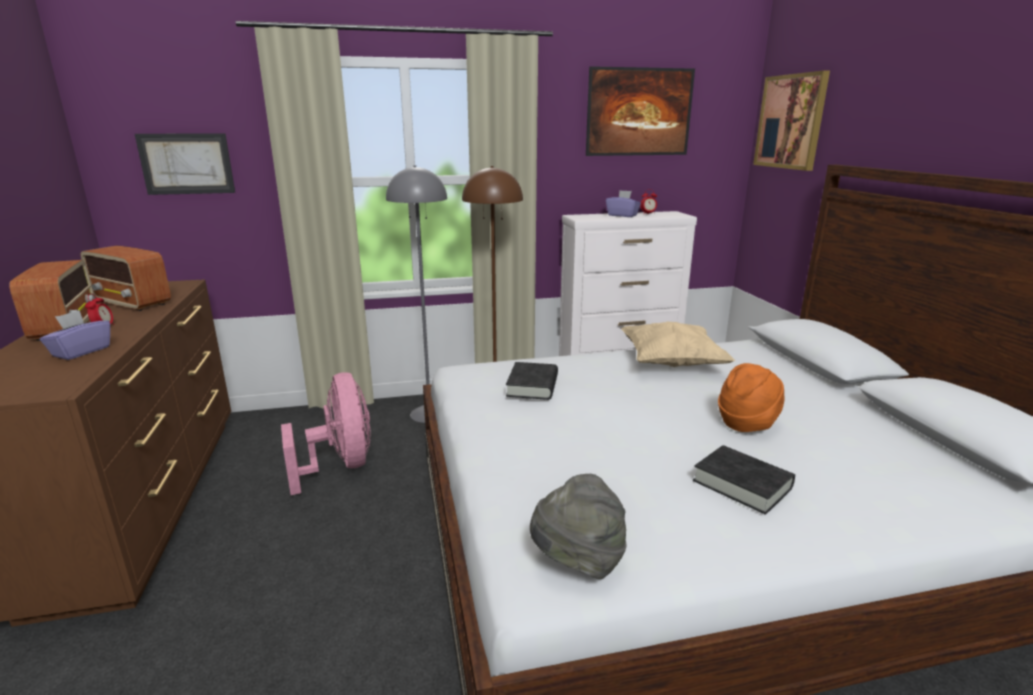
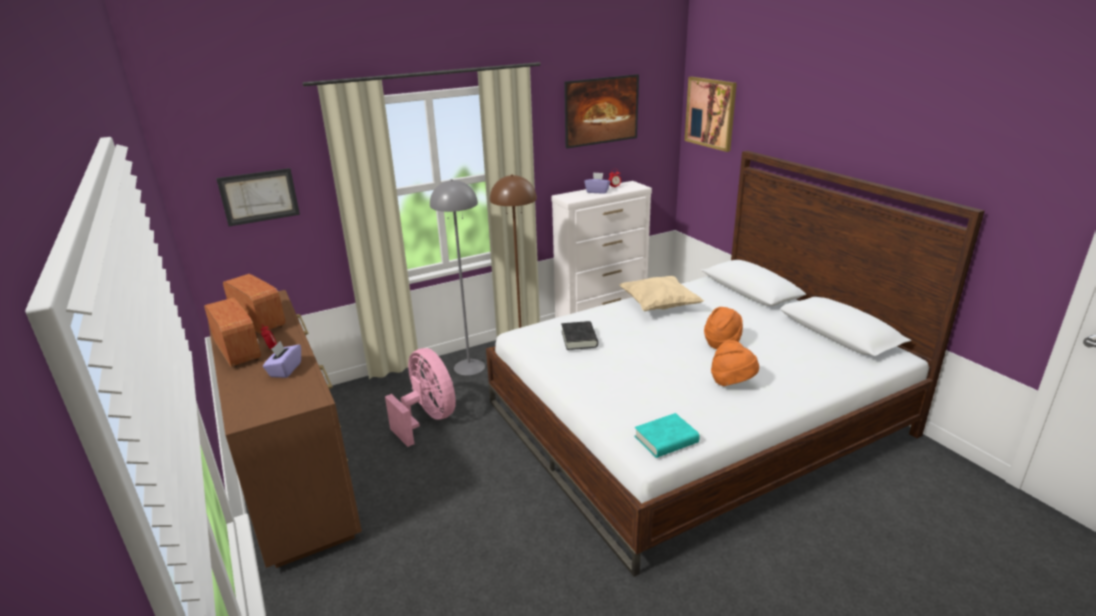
camera: 15 degrees left, 5 degrees up
(132, 303) = (258, 322): radio -> radio turned 150 degrees counterclockwise
(577, 562) = (666, 440): grey hat -> turquoise book
(742, 484) = (732, 382): black book -> orange hat

